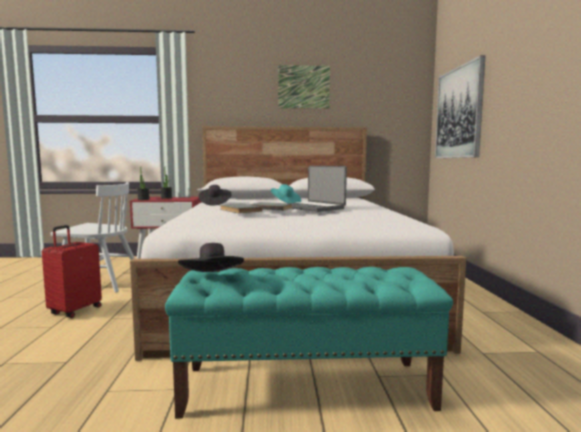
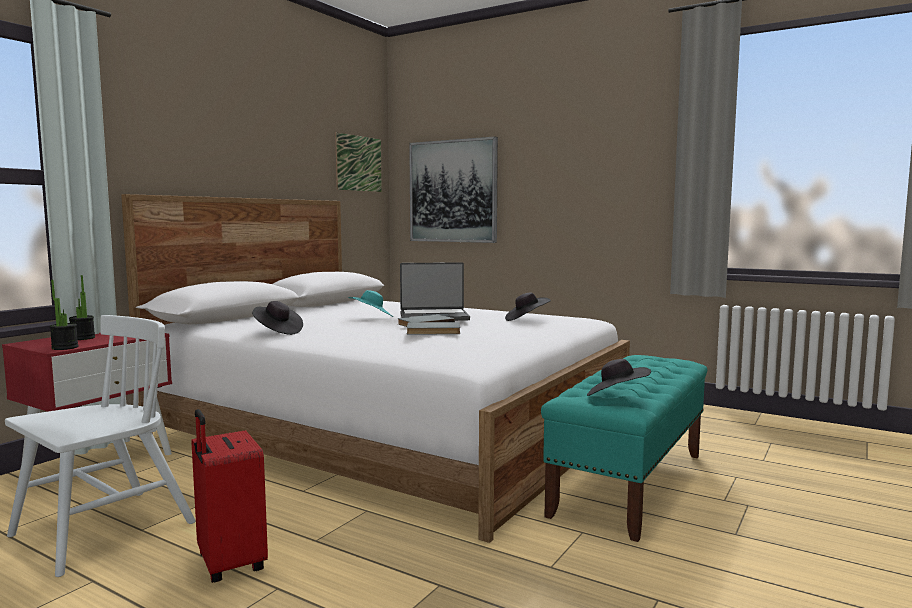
camera: 55 degrees left, 0 degrees up
(303, 87) = (263, 137): picture -> picture (358, 163)
(365, 218) = (526, 319): none -> black hat

